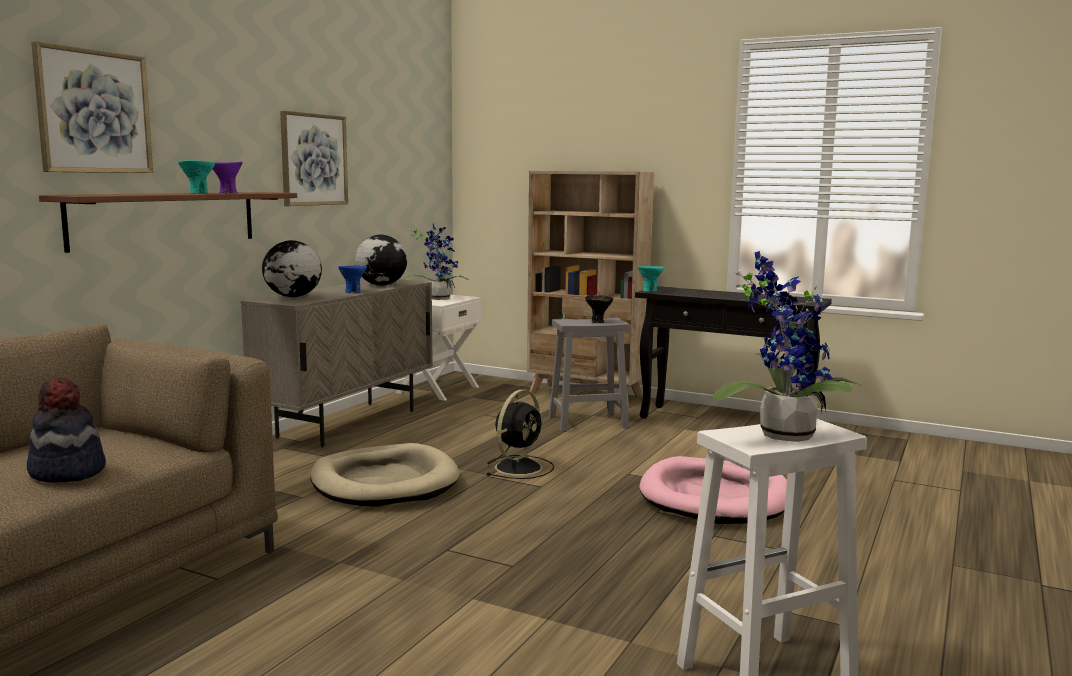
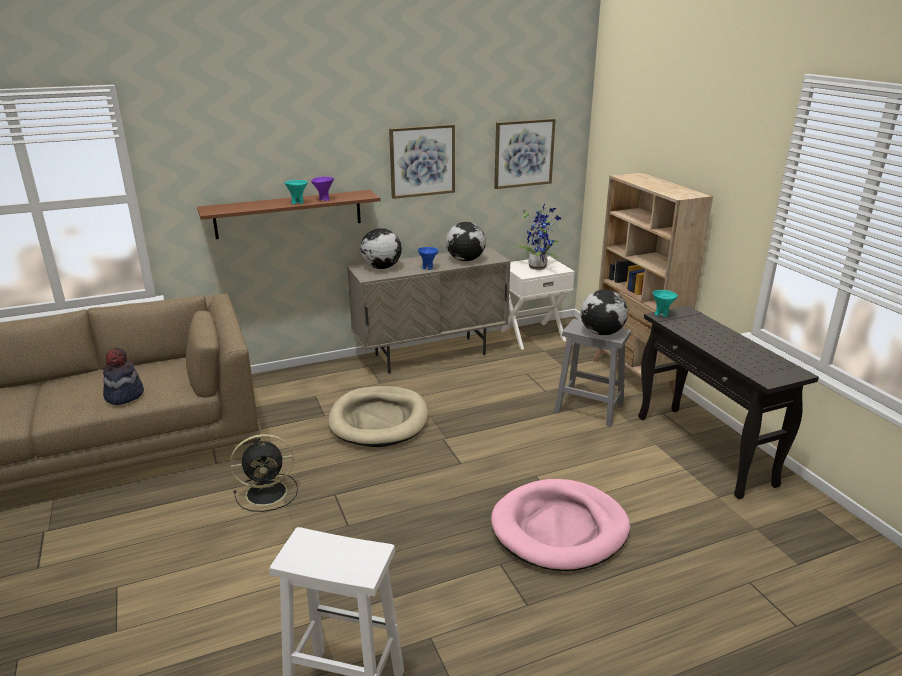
camera: 40 degrees right, 15 degrees up
(94, 112) = (232, 151): picture -> picture (523, 153)
(519, 467) = (474, 438): black fan -> black fan (268, 492)
(598, 322) = (602, 333): black bowl -> globe
(781, 433) = (333, 555): potted plant -> none

